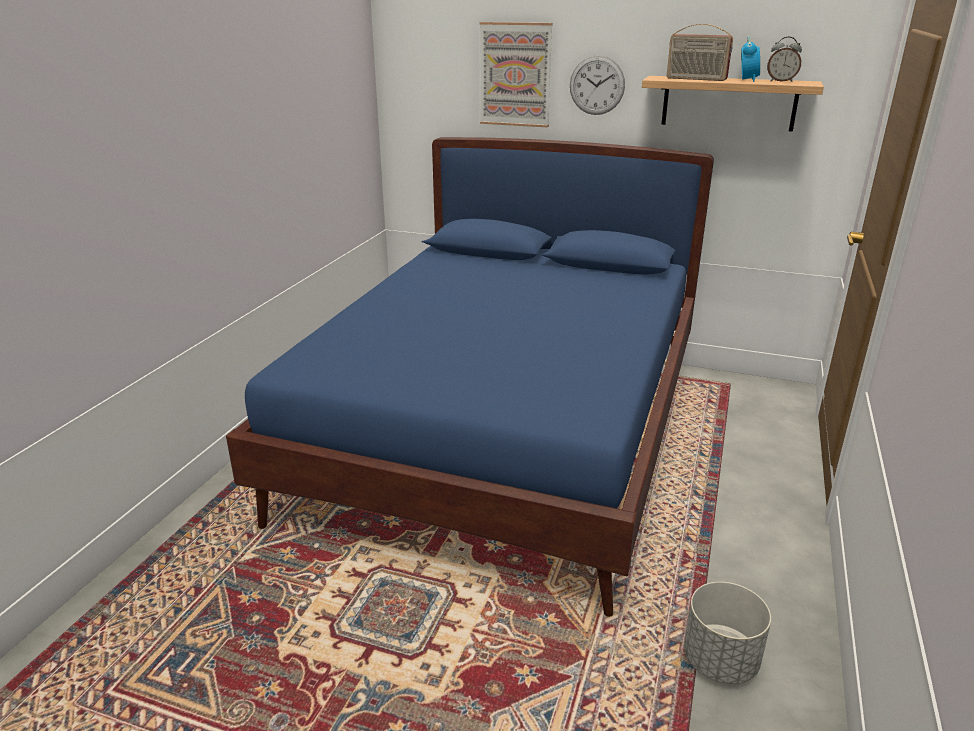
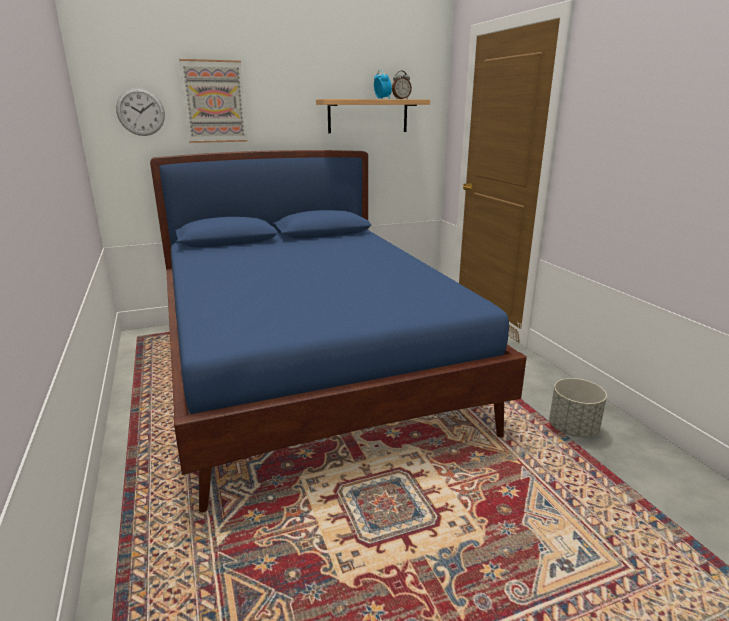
camera: 40 degrees left, 5 degrees down
(597, 85) = (280, 107): wall clock -> wall clock (140, 112)
(696, 79) = (353, 98): radio -> none

